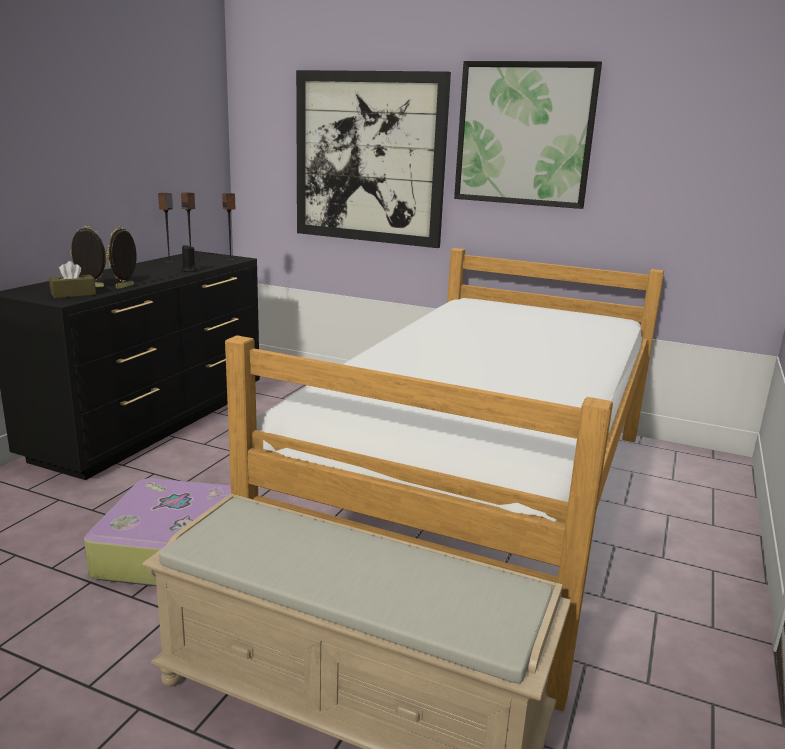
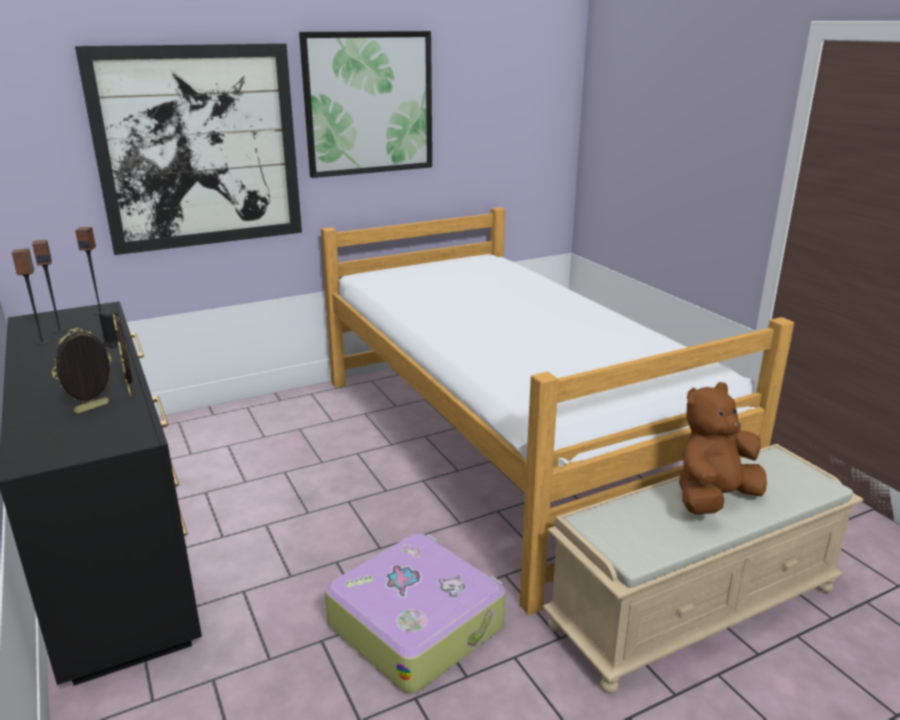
camera: 50 degrees left, 5 degrees up
(73, 294) = (114, 426): brown tissue box -> none
(360, 565) = (713, 499): none -> brown plush toy

